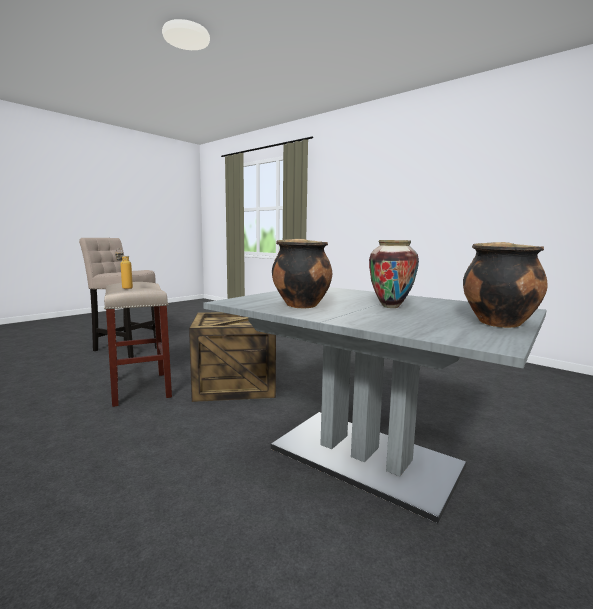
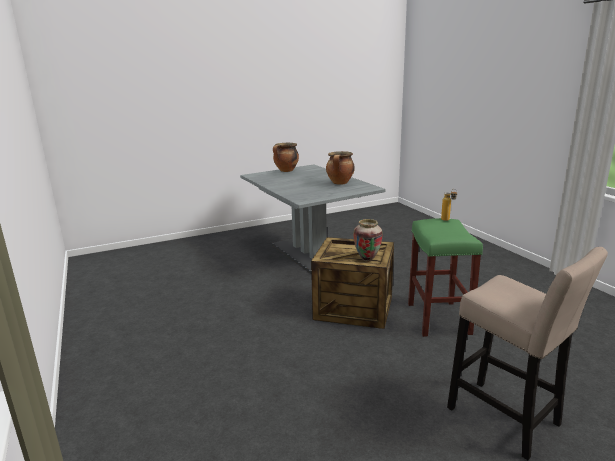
camera: 155 degrees left, 10 degrees up
(140, 388) = (439, 319): beige stool -> green stool
(390, 306) = (301, 180): vase -> vase (367, 259)

